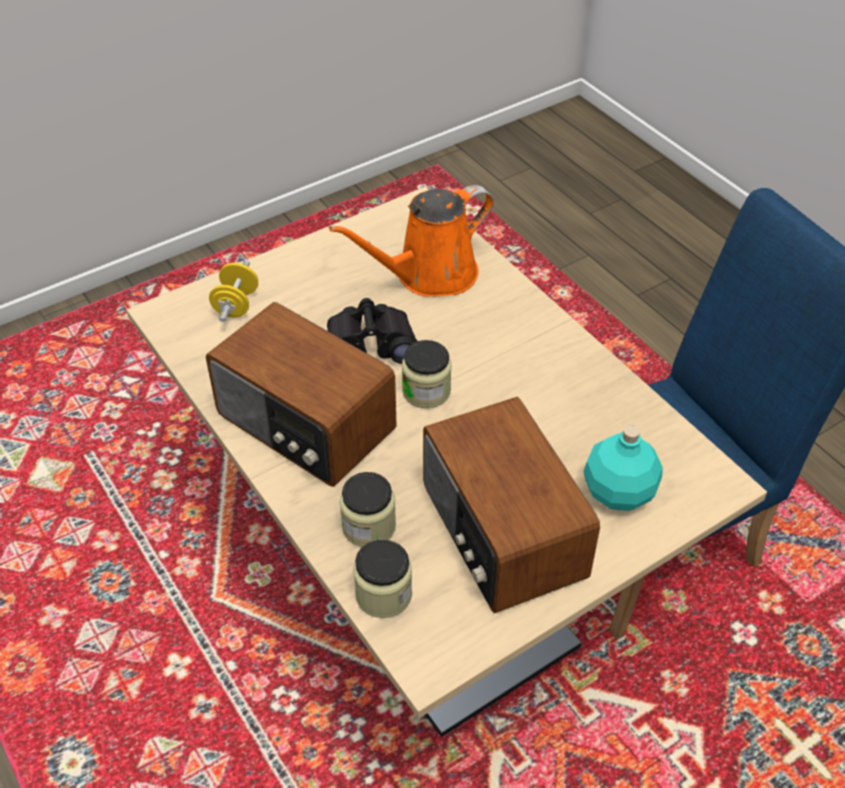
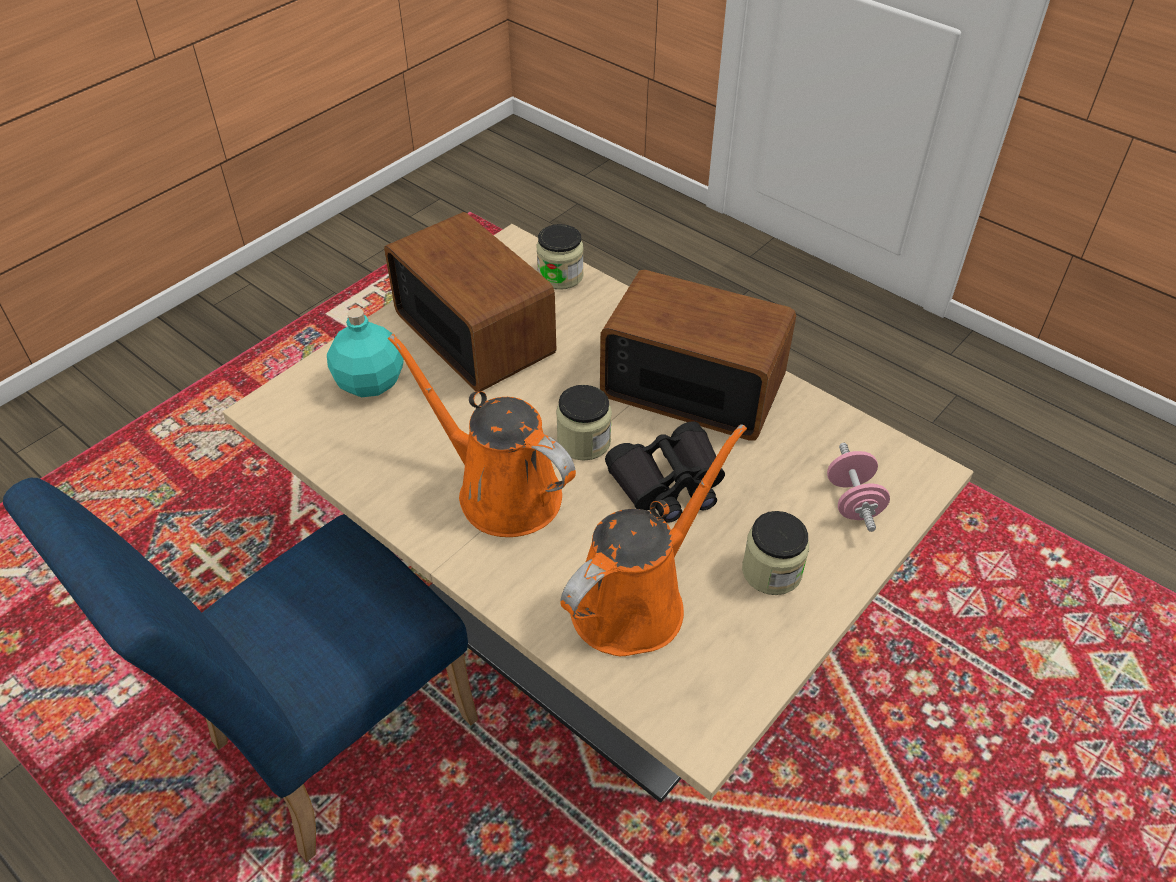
camera: 165 degrees right, 0 degrees up
(236, 305) = (853, 501): yellow dumbbell -> pink dumbbell
(368, 526) = (592, 316): jar -> jar (771, 571)
(508, 364) = (501, 490): none -> orange watering can

